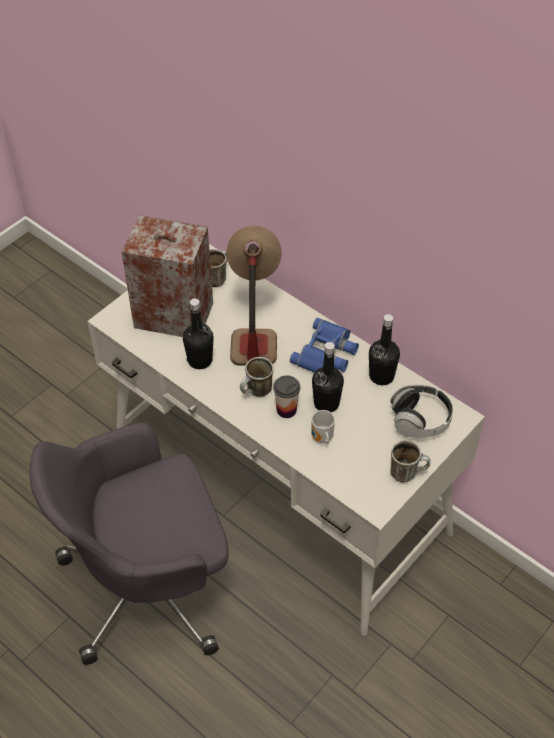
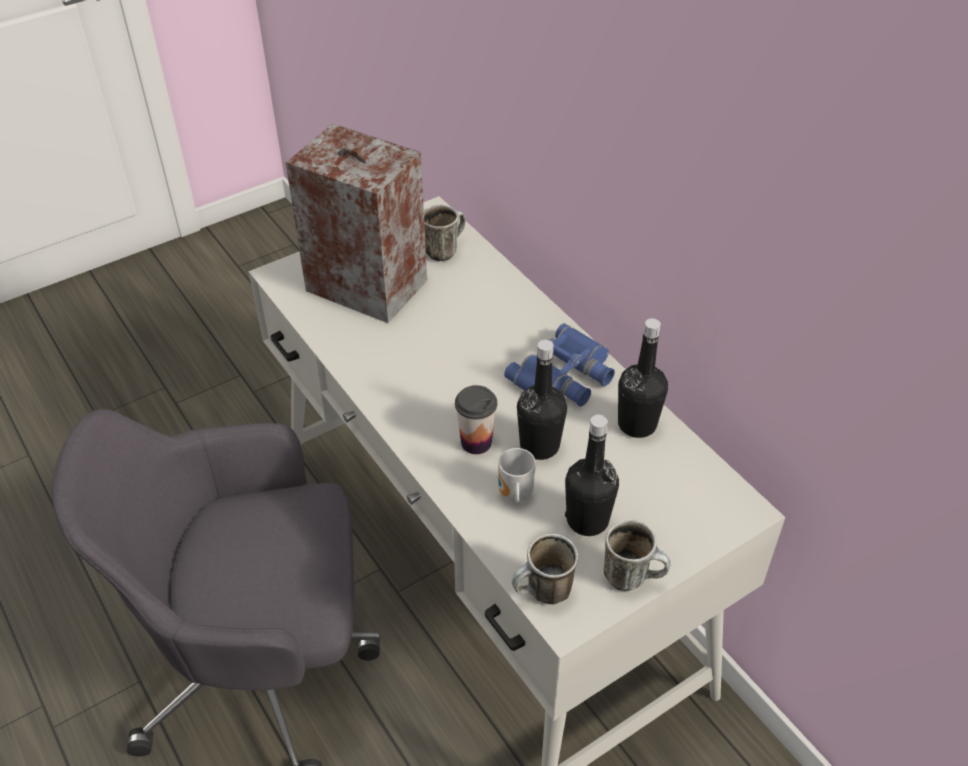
camera: 15 degrees right, 5 degrees down
(200, 360) = (378, 350): black bottle -> black bottle (587, 520)
(254, 328) = (471, 322): table lamp -> none
(257, 392) = (442, 409): mug -> mug (543, 594)
(420, 419) = (678, 500): headphones -> none

